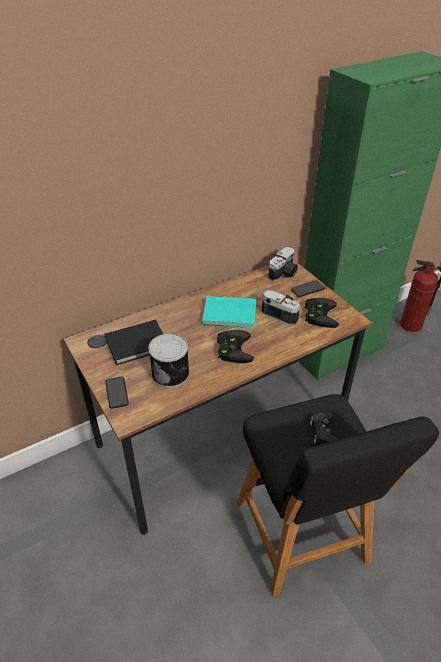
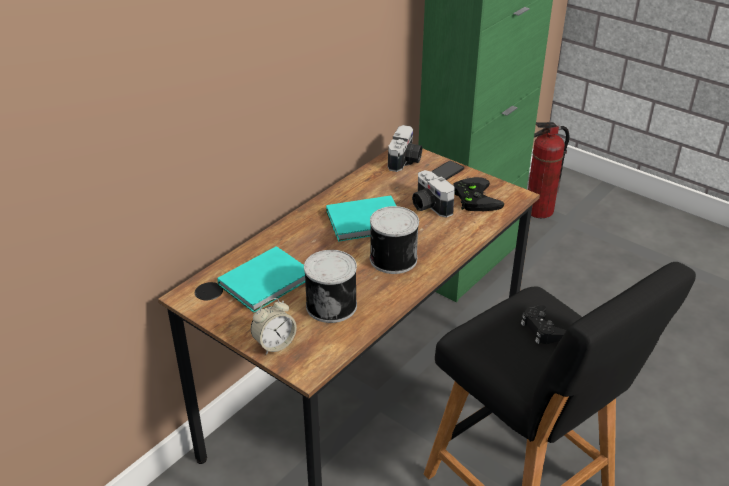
camera: 20 degrees left, 5 degrees down
(117, 393) = (274, 344): phone -> alarm clock
(138, 344) = (268, 281): black book -> turquoise book
(232, 348) = (392, 258): black game controller -> can
(282, 313) = (429, 206): camera -> camera turned 135 degrees counterclockwise

